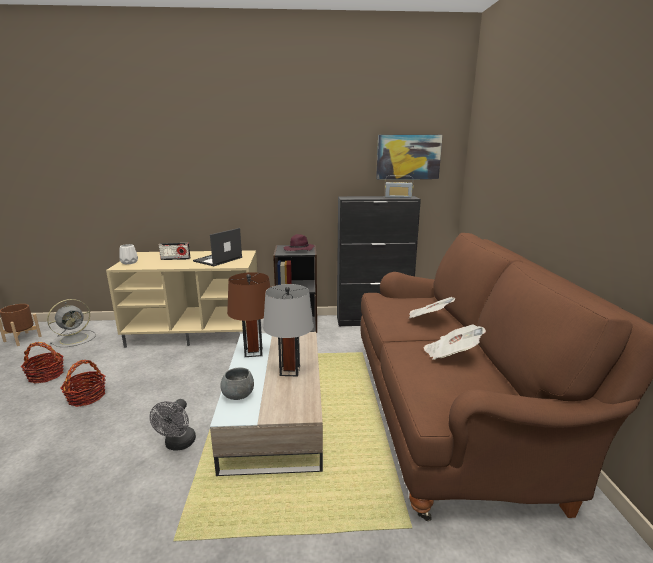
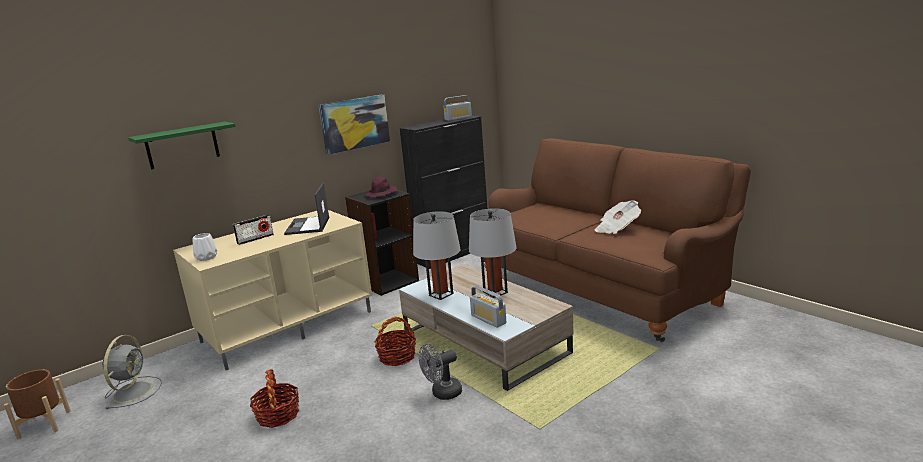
camera: 35 degrees left, 0 degrees up
(46, 375) = (179, 428): basket -> basket (397, 357)
(149, 178) = (182, 145): none -> green shelf
(178, 444) = (442, 393): grey fan -> grey fan turned 90 degrees clockwise
(238, 395) = (488, 319): grey bowl -> radio
(253, 352) = (441, 294): brown table lamp -> grey table lamp
(408, 157) = (452, 76): picture -> picture (354, 123)
(428, 319) = (565, 215): newspaper -> none

